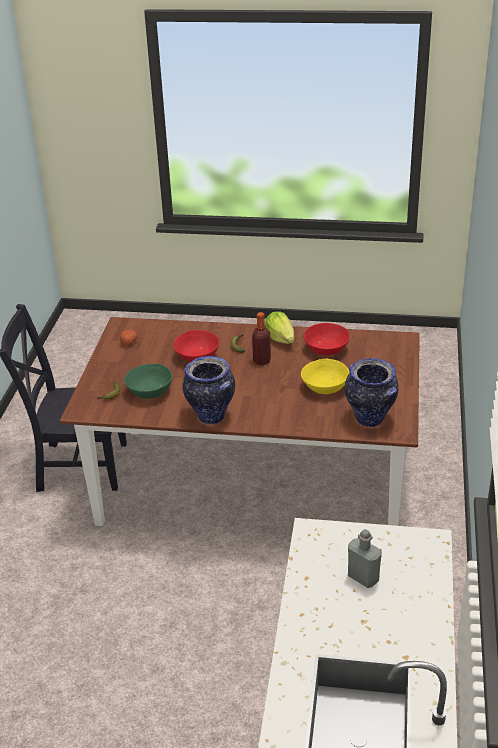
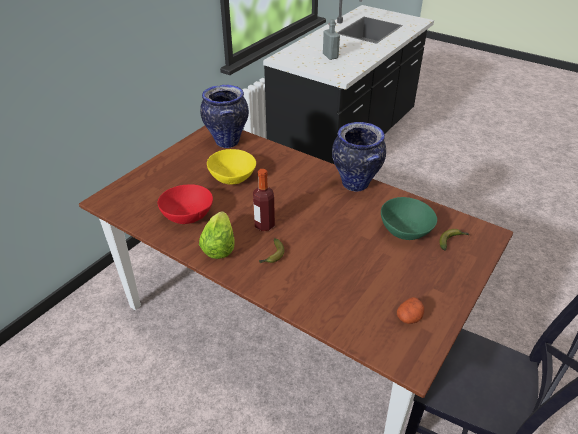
camera: 155 degrees left, 5 degrees up
(197, 357) = (330, 257): red bowl -> none

